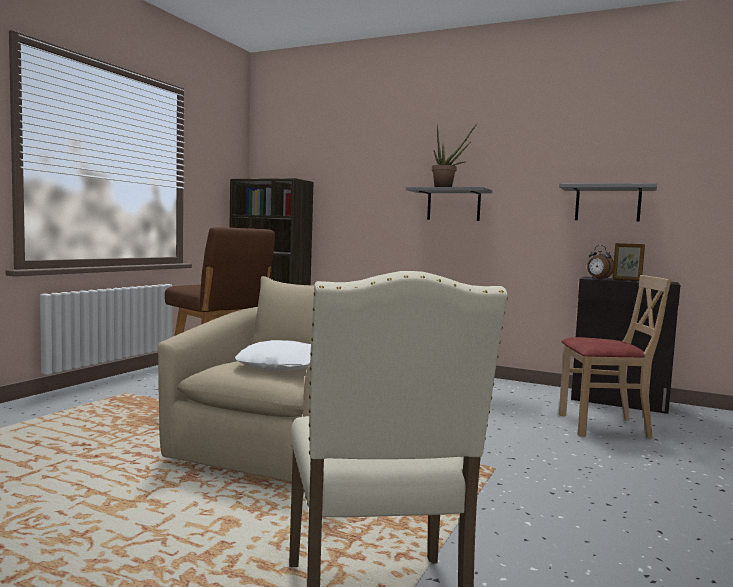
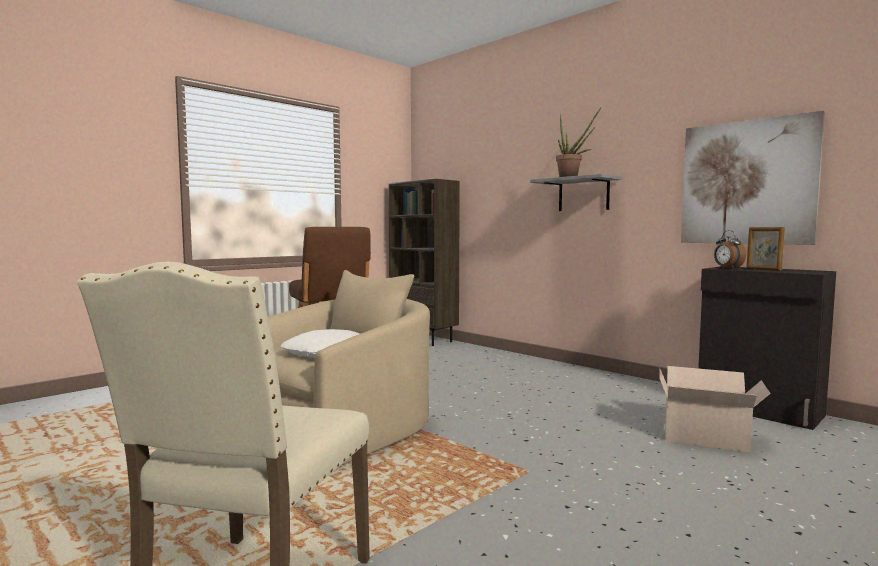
camera: 20 degrees right, 0 degrees up
(603, 426) = (707, 438): beige chair -> cardboard box
(607, 204) = (747, 182): grey shelf -> picture

